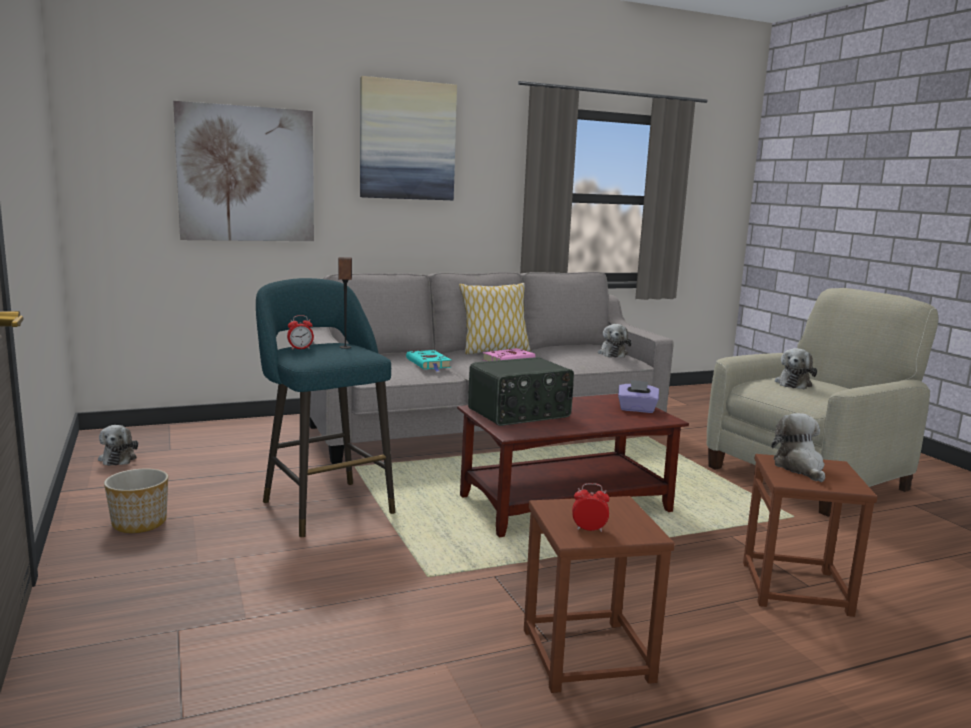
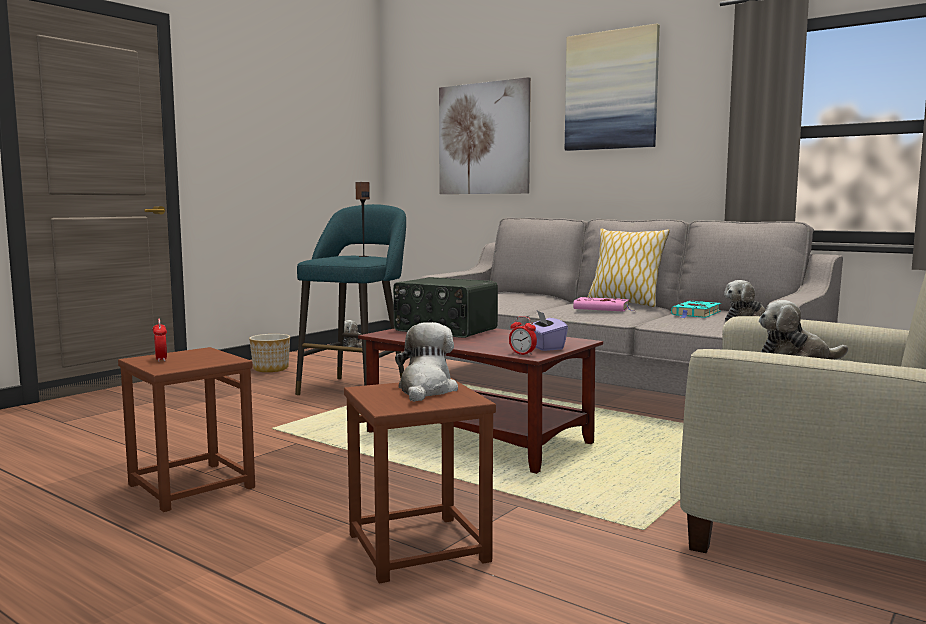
camera: 60 degrees right, 5 degrees down
(300, 348) = (339, 255): alarm clock -> alarm clock (522, 354)
(429, 364) = (527, 301): turquoise book -> turquoise book (696, 313)
(800, 468) = (426, 390): plush toy -> plush toy turned 45 degrees counterclockwise

